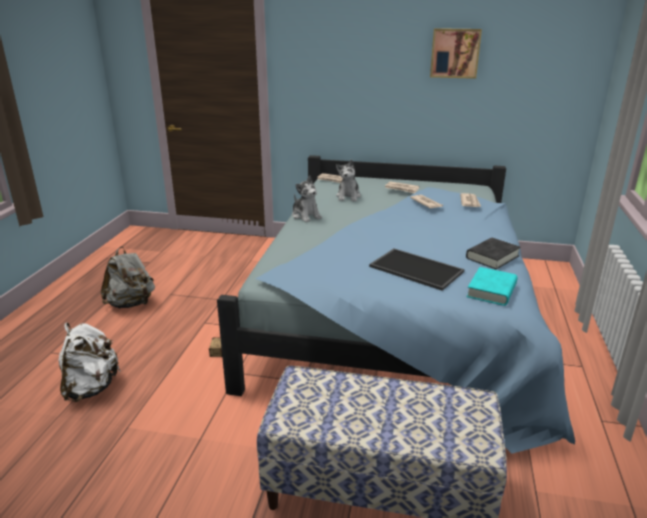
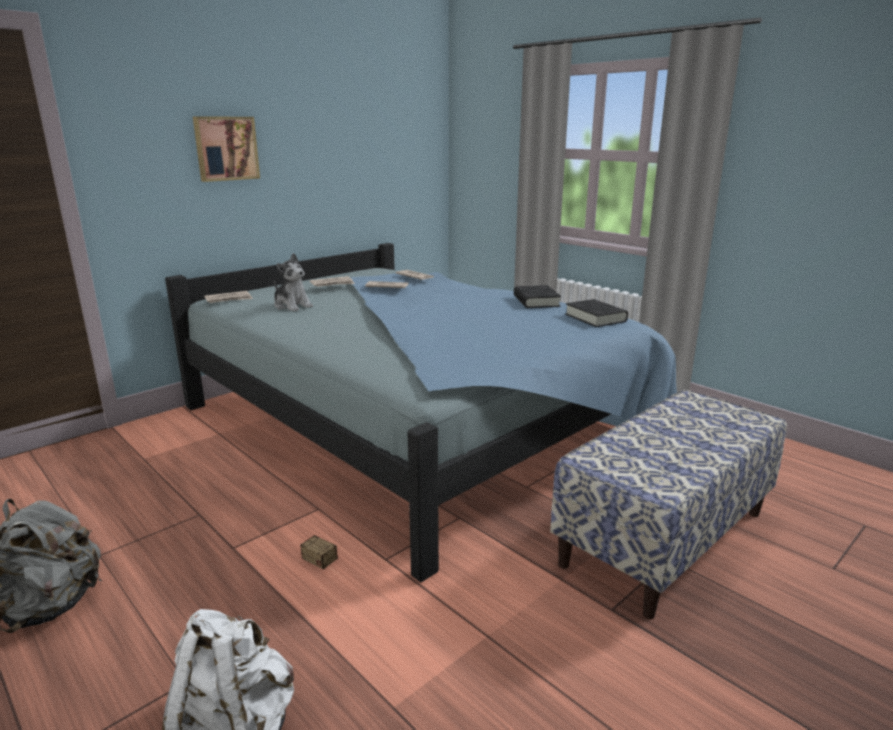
camera: 55 degrees left, 5 degrees down
(306, 216) = (299, 333): plush toy -> none
(414, 269) = (520, 327): tray -> none
(455, 53) = (321, 119): picture -> picture (226, 148)
(491, 290) = (595, 318): turquoise book -> black book

